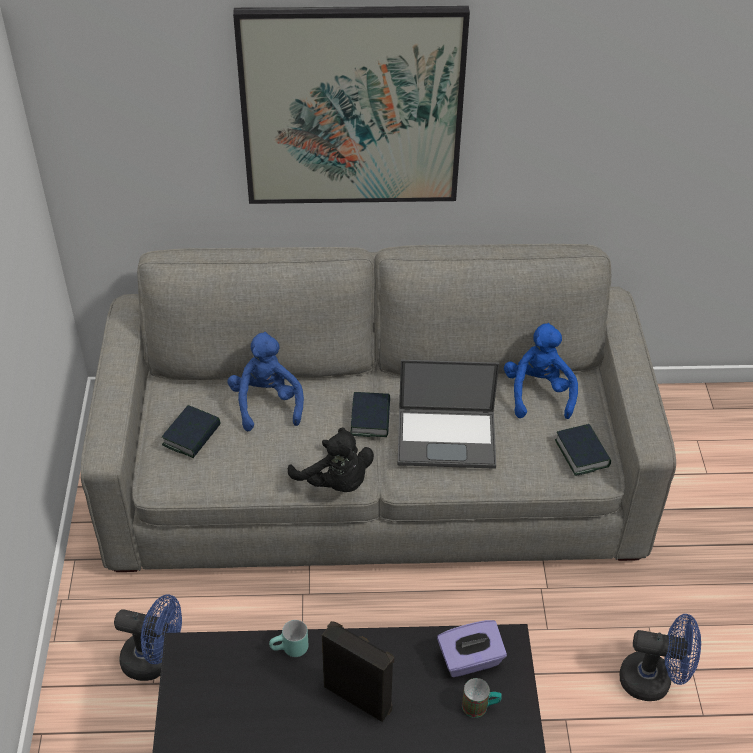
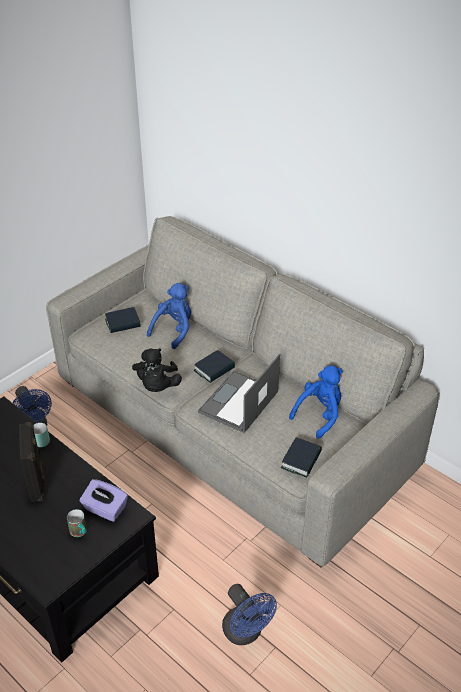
camera: 45 degrees right, 5 degrees down
(352, 107) = (286, 169): picture -> none
(447, 437) = (238, 402): laptop -> laptop turned 75 degrees clockwise

